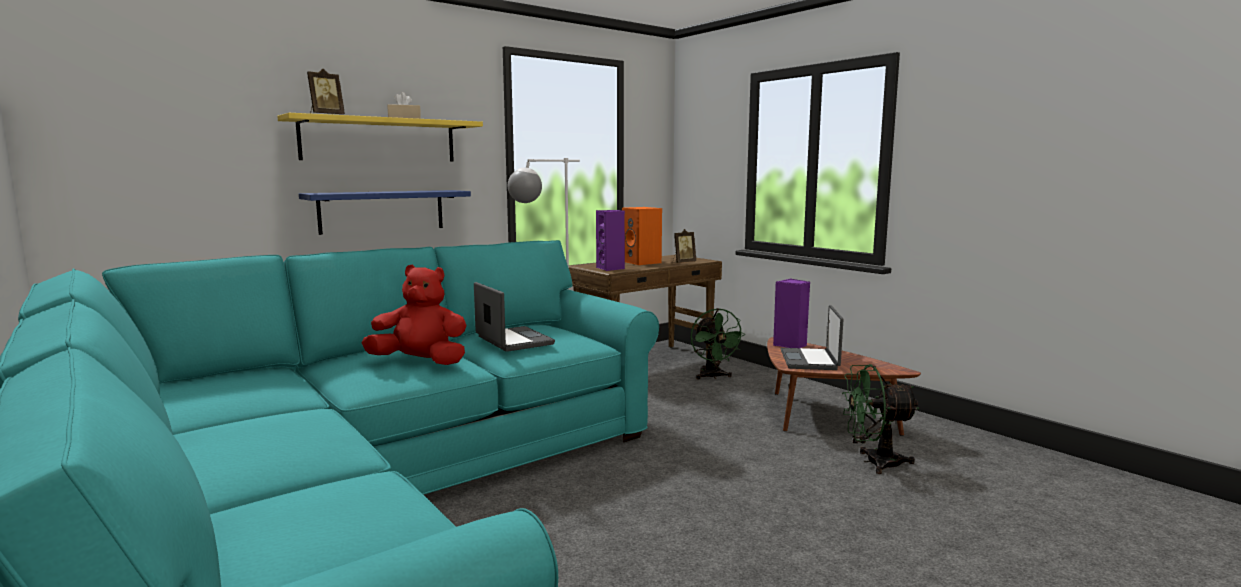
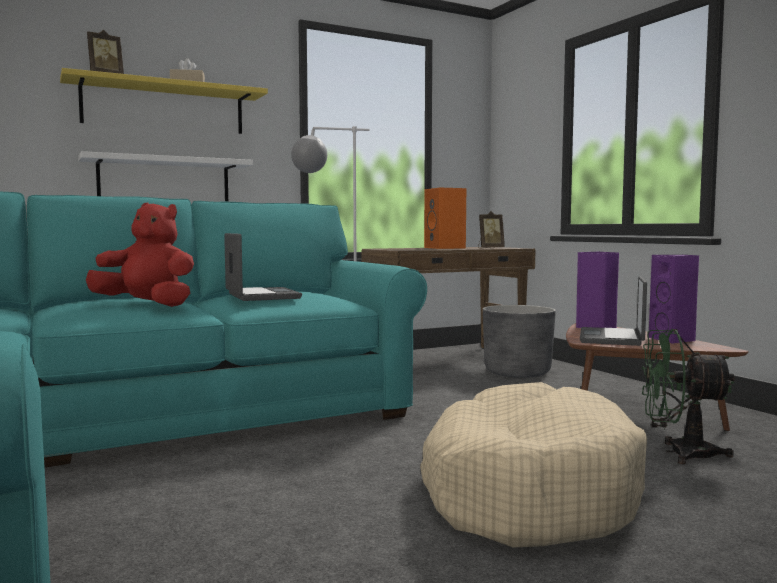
camera: 10 degrees right, 5 degrees down
(382, 211) = (164, 180): blue shelf -> white shelf
(611, 268) = (405, 249): purple speaker -> purple speaker (673, 340)
(713, 377) = (517, 372): green fan -> grey planter
(774, 513) = (527, 492): none -> beige dog bed

